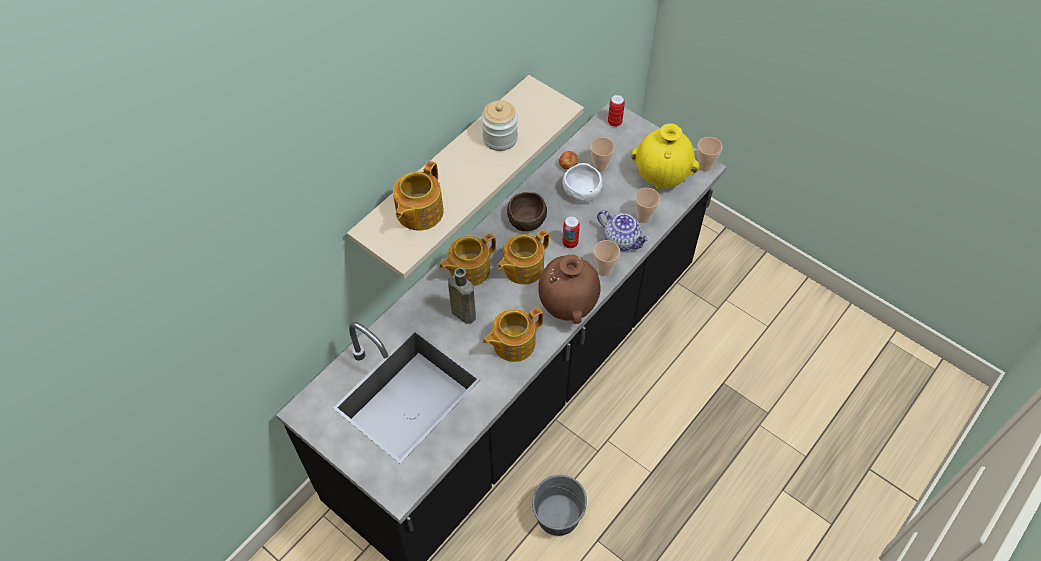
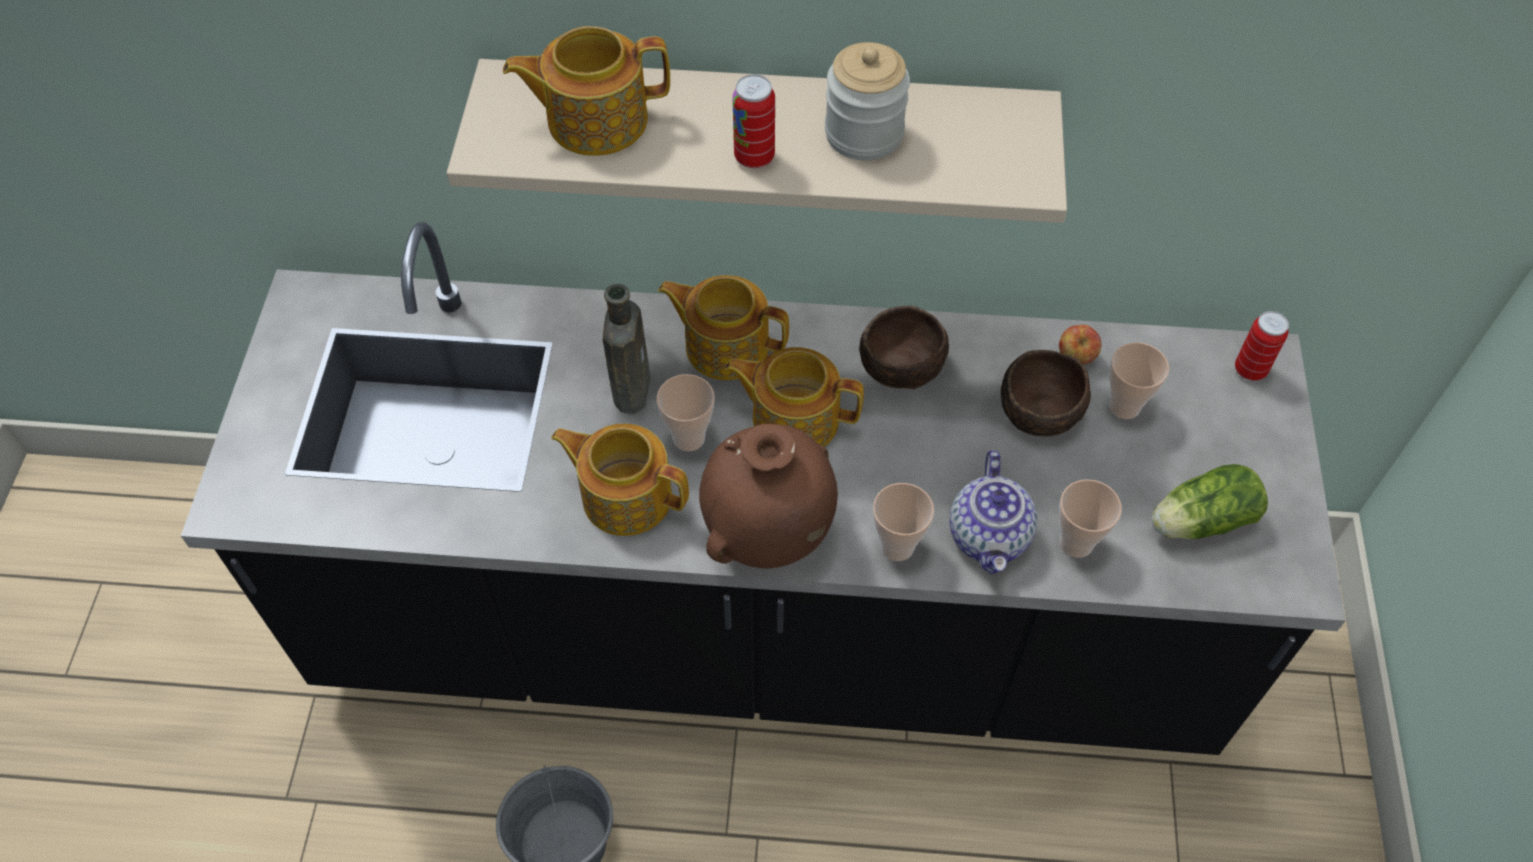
camera: 55 degrees right, 0 degrees up
(570, 243) = (909, 458): can -> can (754, 157)
(582, 192) = (1038, 411): white bowl -> brown bowl
(662, 178) = (1198, 521): yellow vase -> lettuce
(705, 166) = (1304, 580): cup -> cup (689, 438)

